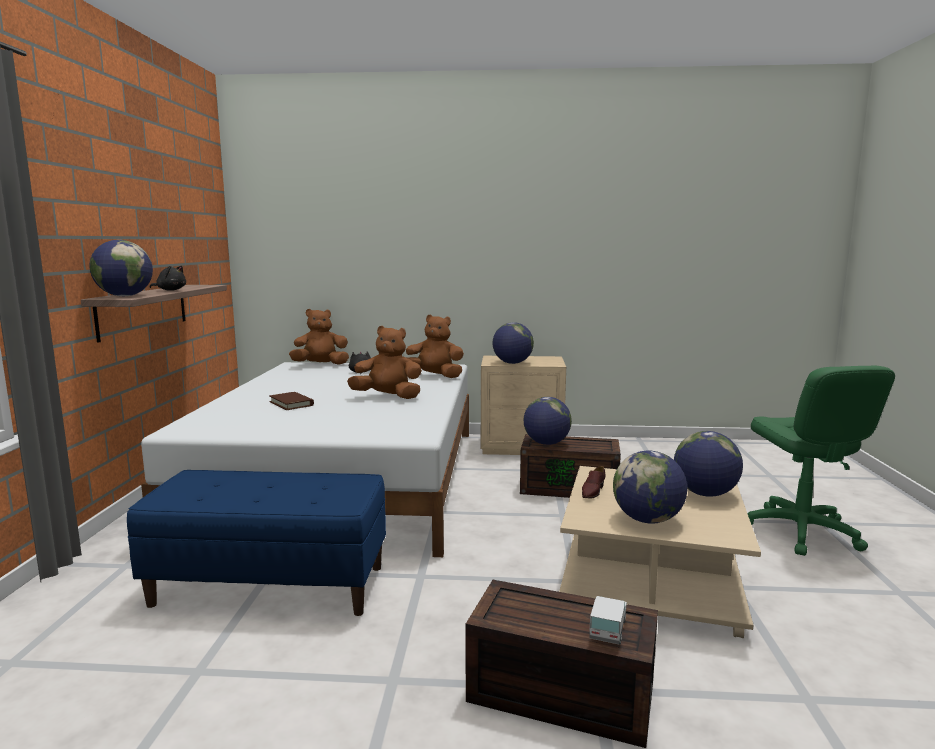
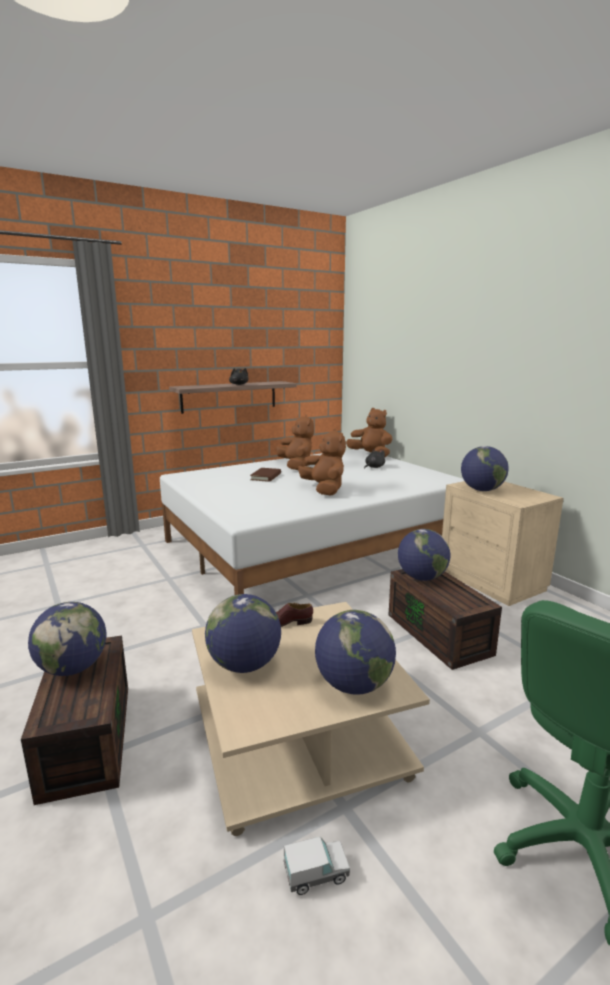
camera: 55 degrees right, 5 degrees up
(124, 296) = (193, 386): globe -> globe (73, 668)
(271, 585) = (153, 586): blue bench -> none
(434, 376) = (409, 484): brown plush toy -> brown plush toy (296, 466)
(608, 630) = (64, 705): toy truck -> toy truck (316, 874)

